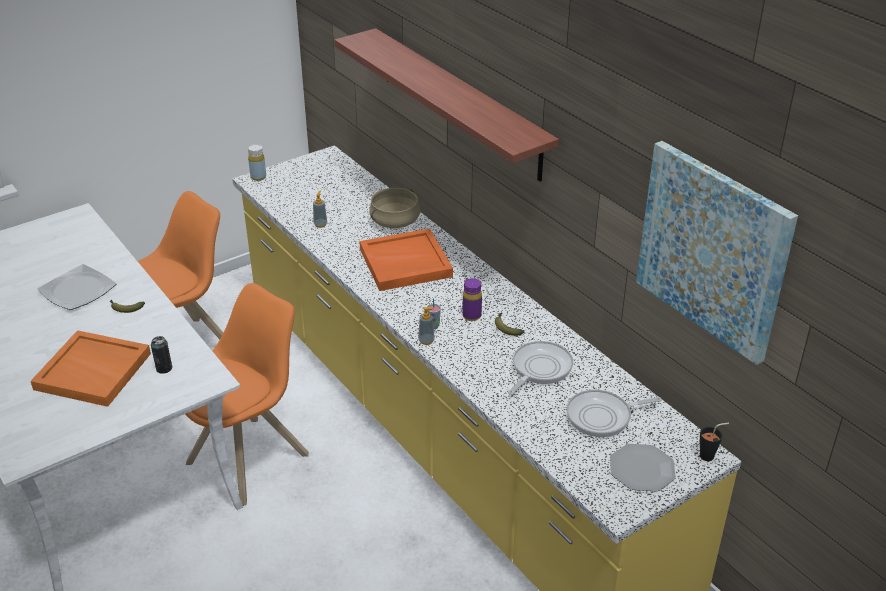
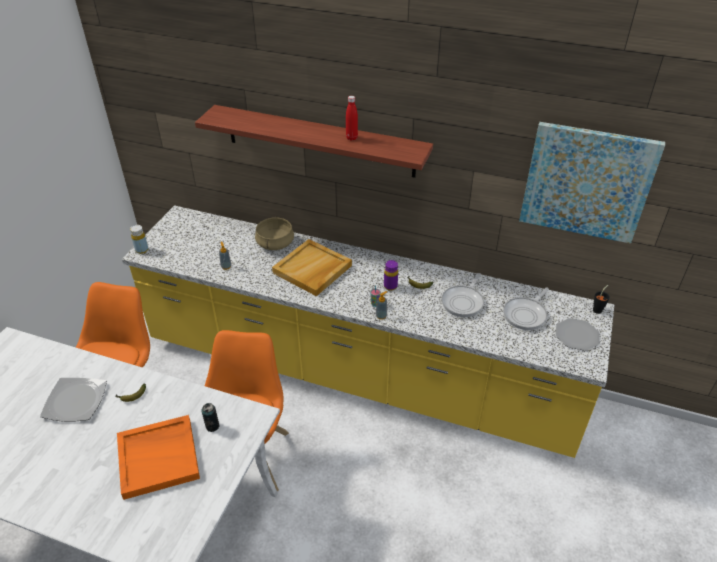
camera: 35 degrees left, 5 degrees up
(405, 263) = (312, 270): orange tray -> beige tray
(472, 104) = (351, 138): none -> red bottle
(539, 369) = (463, 302): frying pan -> frying pan turned 150 degrees counterclockwise

